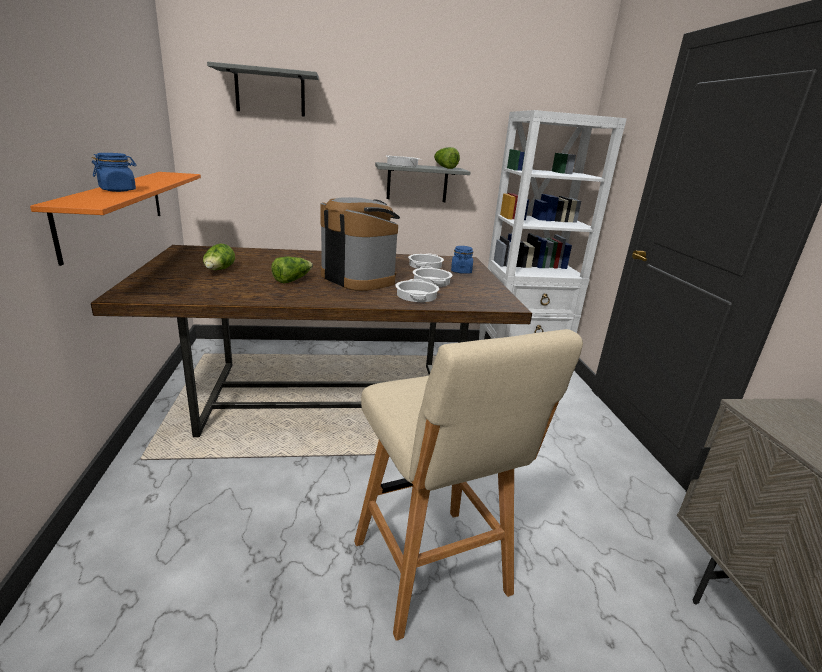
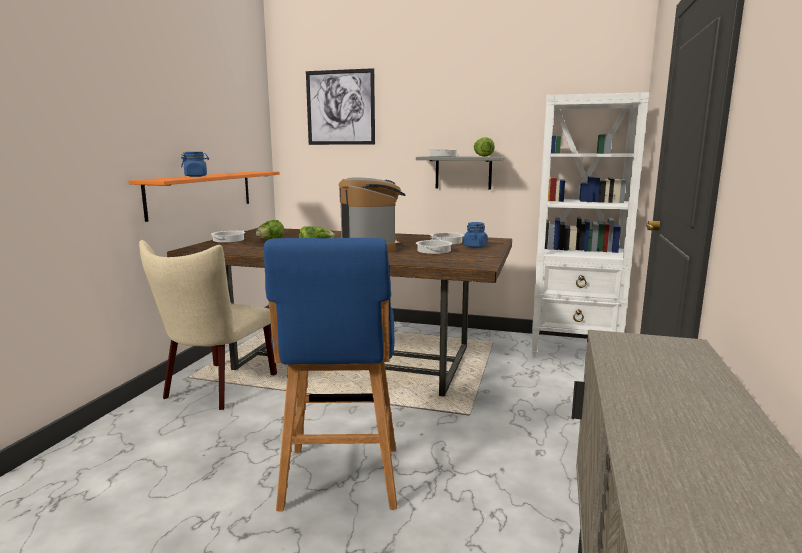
camera: 25 degrees right, 10 degrees down
(192, 470) = (216, 388): none -> beige chair
(270, 93) = (340, 107): grey shelf -> picture
(416, 295) = (403, 257): cooking pot -> cooking pot (228, 240)
(432, 572) = (340, 480): beige stool -> blue stool

